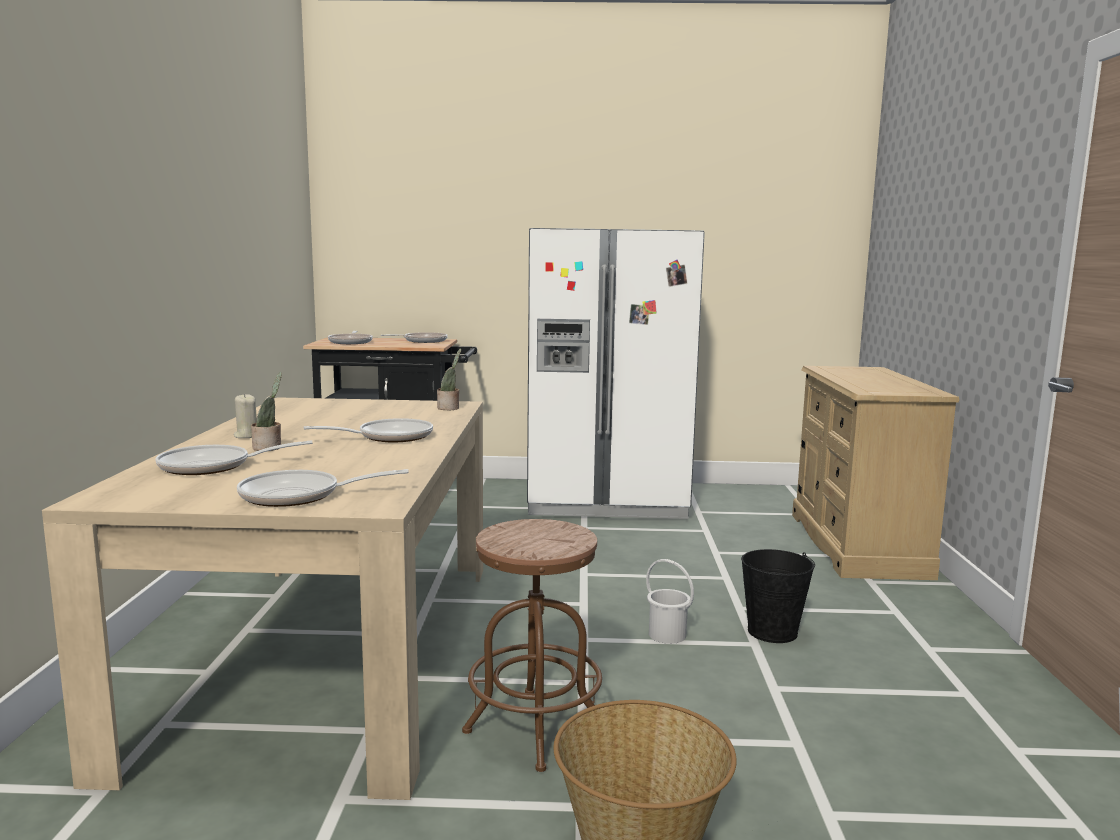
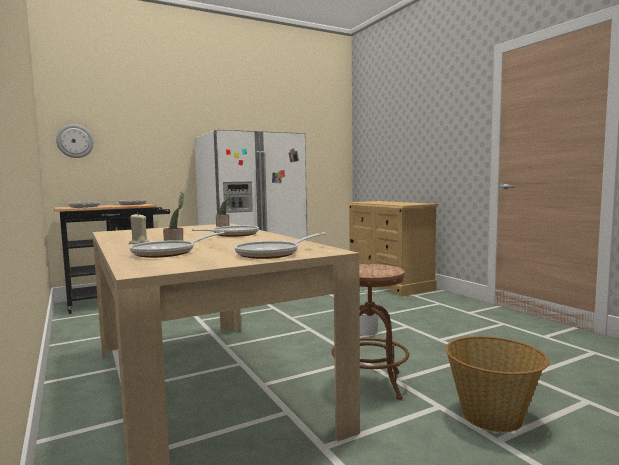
camera: 30 degrees left, 5 degrees down
(358, 239) = (75, 141): none -> wall clock
(772, 631) = (406, 320): black bucket -> none

